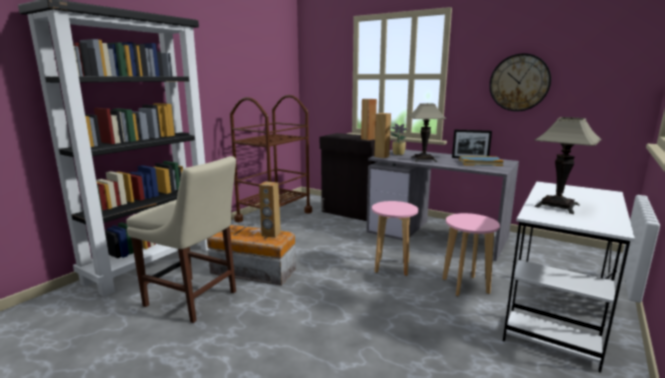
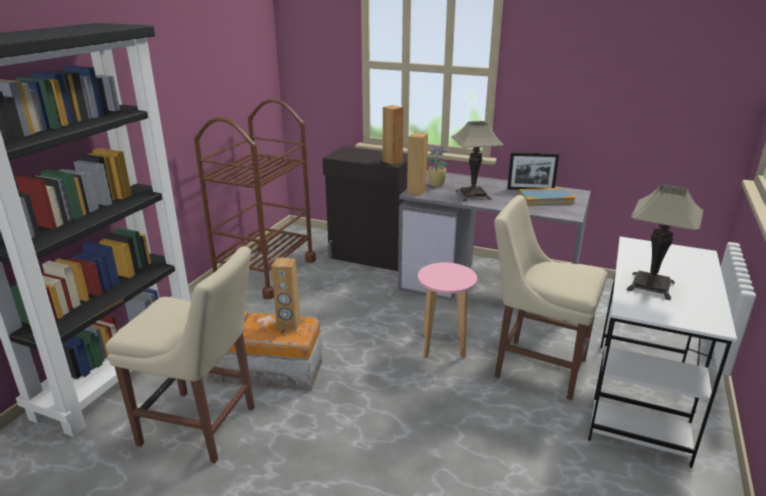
camera: 10 degrees left, 10 degrees up
(465, 286) = (535, 366): pink stool -> beige chair
(519, 82) = (593, 87): wall clock -> none

